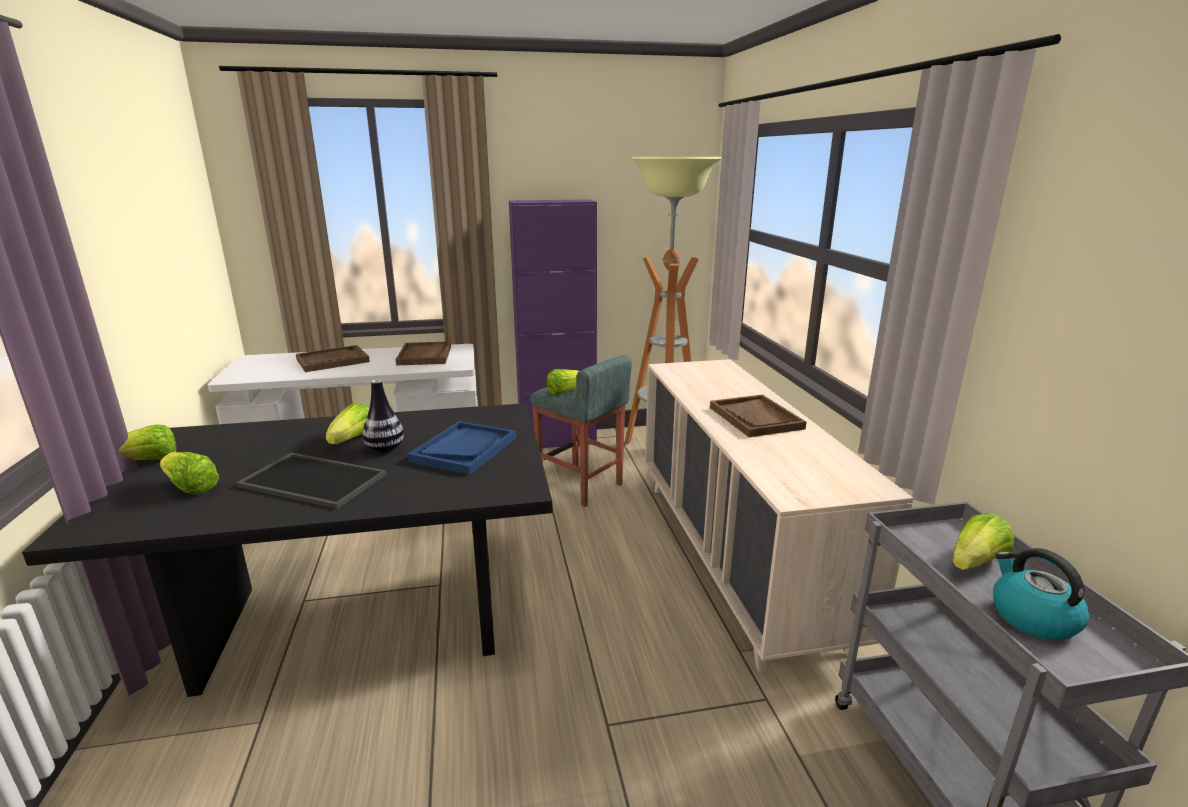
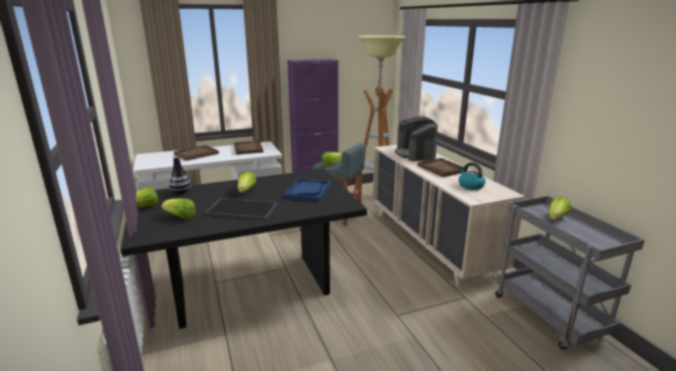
camera: 10 degrees left, 0 degrees up
(385, 449) = (267, 194): vase -> vase (181, 192)
(719, 382) = (415, 154): none -> coffee machine
(1032, 617) = (582, 234): kettle -> kettle (470, 186)

